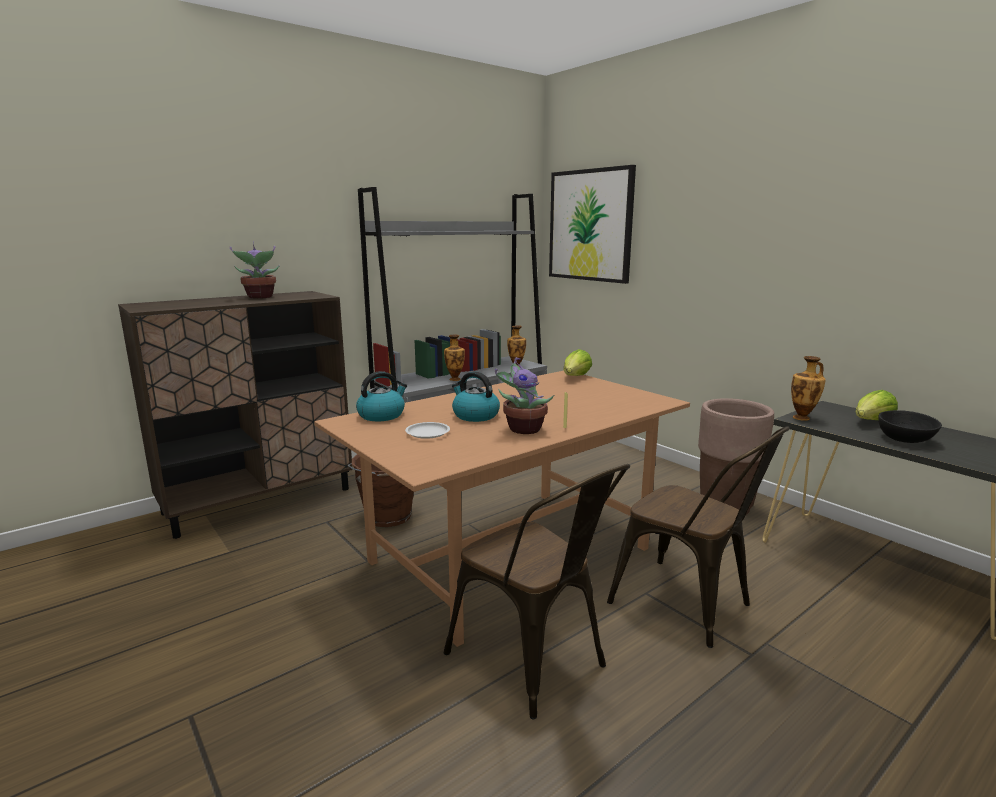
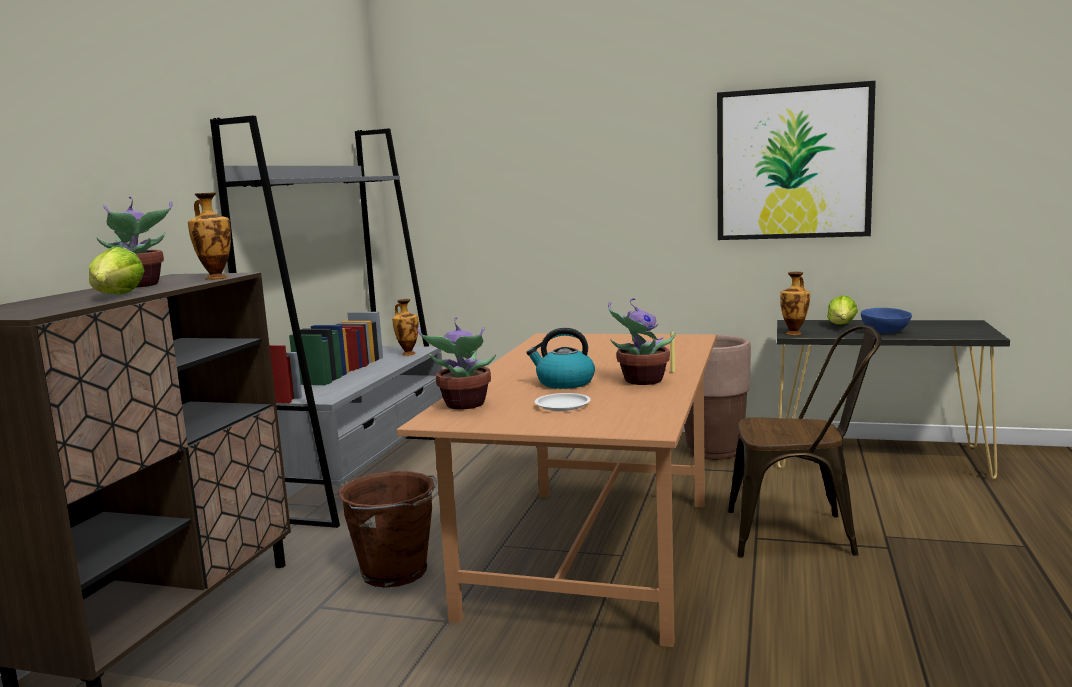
camera: 35 degrees left, 5 degrees down
(382, 415) = (464, 405): kettle -> potted plant
(455, 379) = (363, 379): vase -> vase (216, 278)
(535, 663) = (758, 626): brown chair -> none
(575, 377) = (565, 336): lettuce -> lettuce (117, 296)
(590, 225) = (460, 166): picture -> picture (793, 163)
(904, 439) = (884, 331): black bowl -> blue bowl

